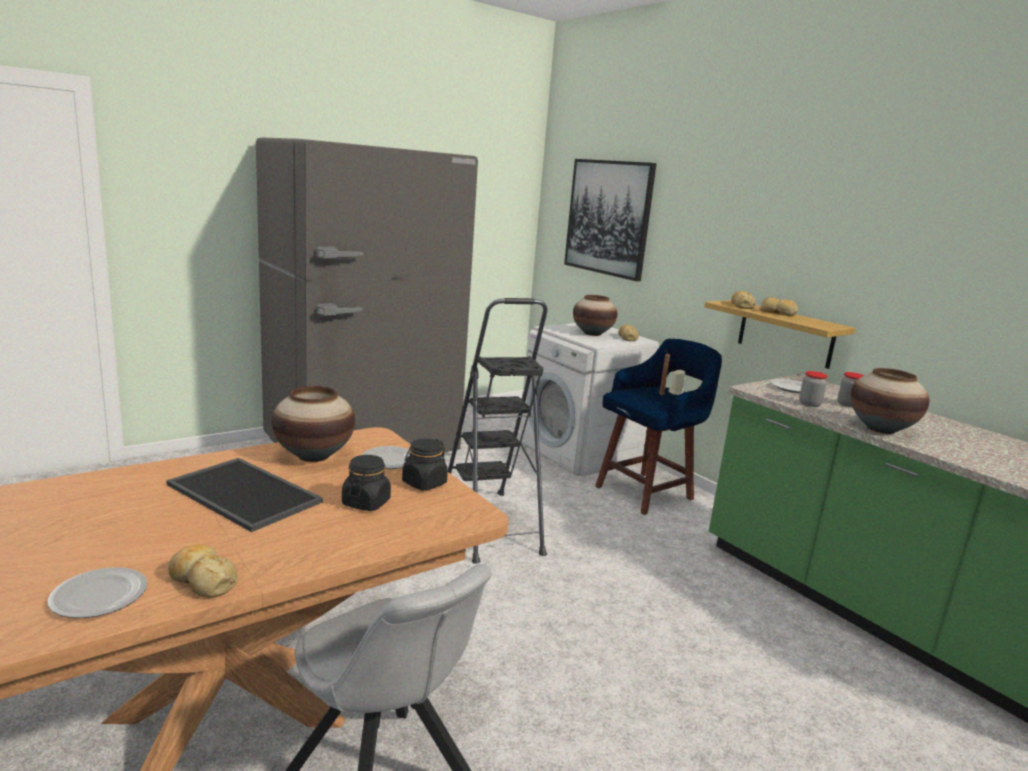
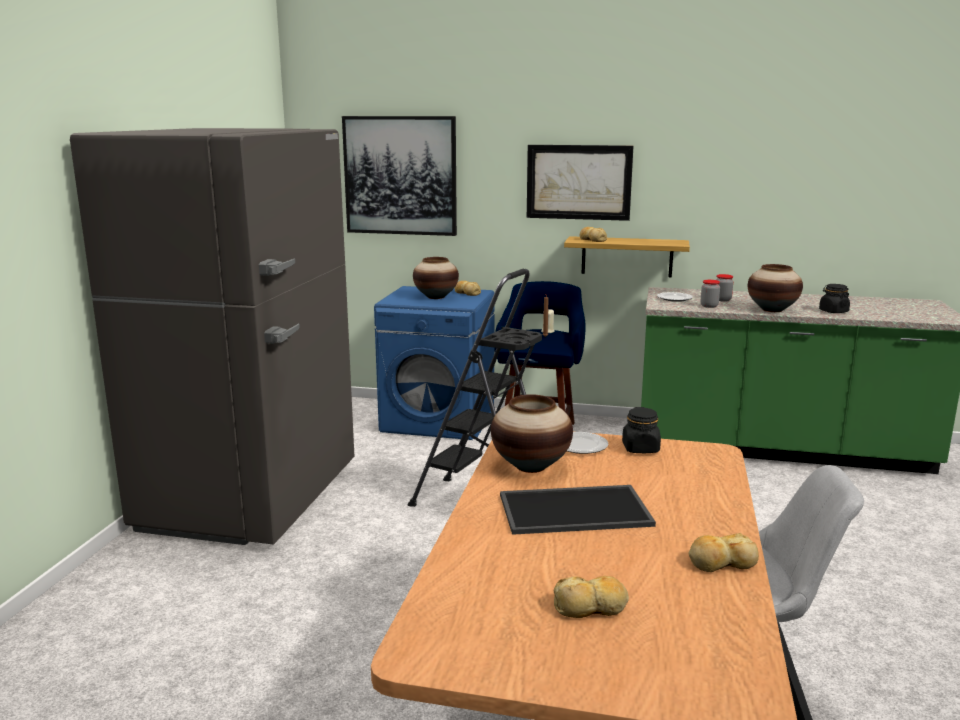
camera: 40 degrees left, 0 degrees up
(100, 596) = (708, 604): plate -> none
(366, 503) = (651, 476): black jar -> black jar (833, 311)
(578, 452) = (438, 421): white washing machine -> blue washing machine
(751, 242) = (578, 182): none -> picture
(778, 313) = (626, 240): bread -> bread (591, 607)

